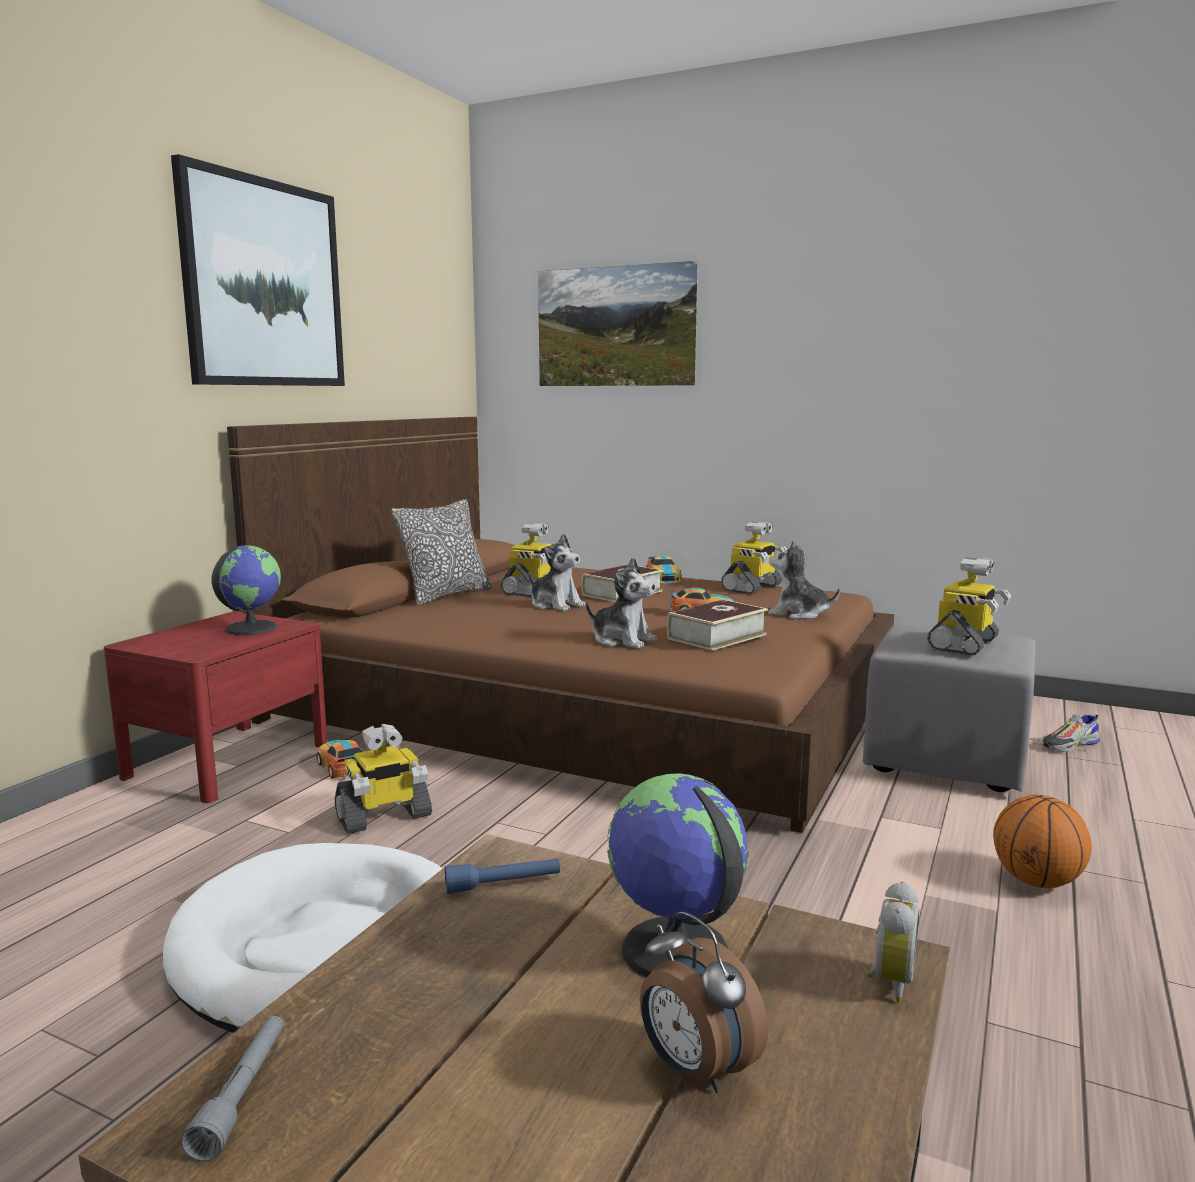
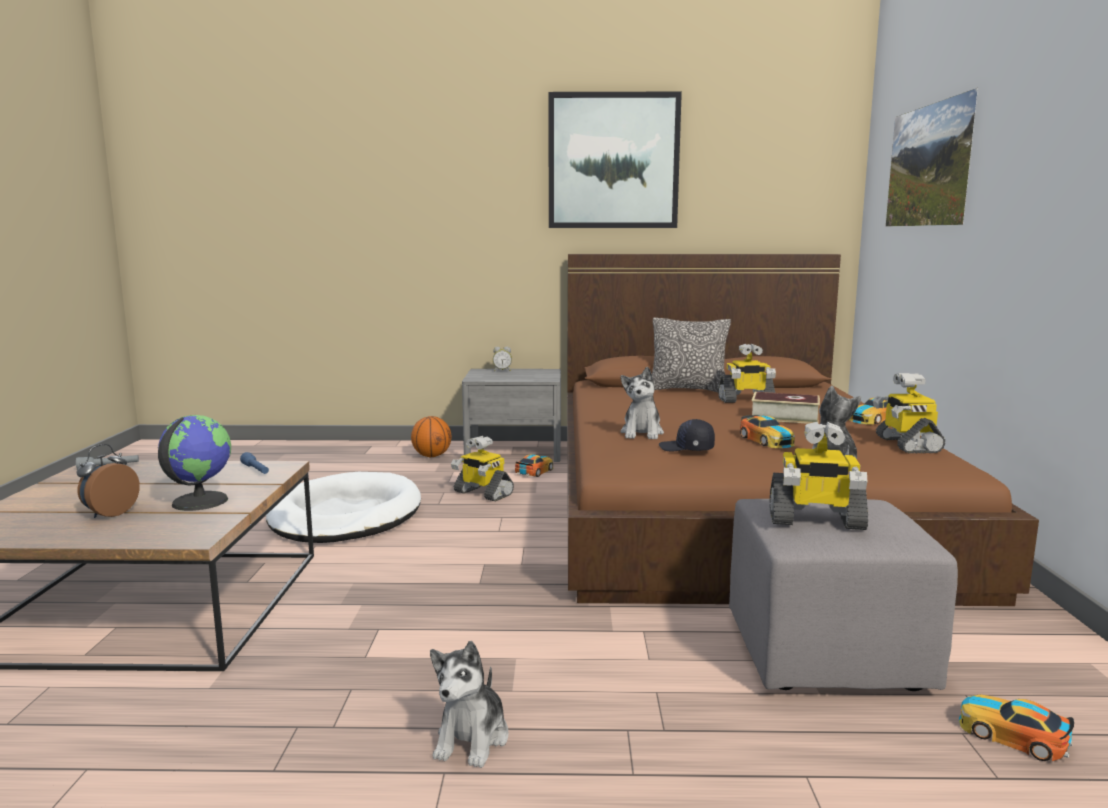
camera: 65 degrees right, 0 degrees up
(228, 761) = (514, 451): red nightstand -> grey nightstand
(250, 628) = (531, 376): globe -> none
(556, 605) = (710, 410): plush toy -> plush toy (472, 739)
(717, 636) = (686, 449): book -> black cap
(753, 588) = (906, 444): toy robot -> toy robot turned 75 degrees clockwise
(889, 981) = (173, 538): alarm clock -> alarm clock (502, 370)
(1037, 881) = (581, 709): basketball -> basketball (432, 456)
(1069, 745) = (1012, 735): shoe -> toy car

